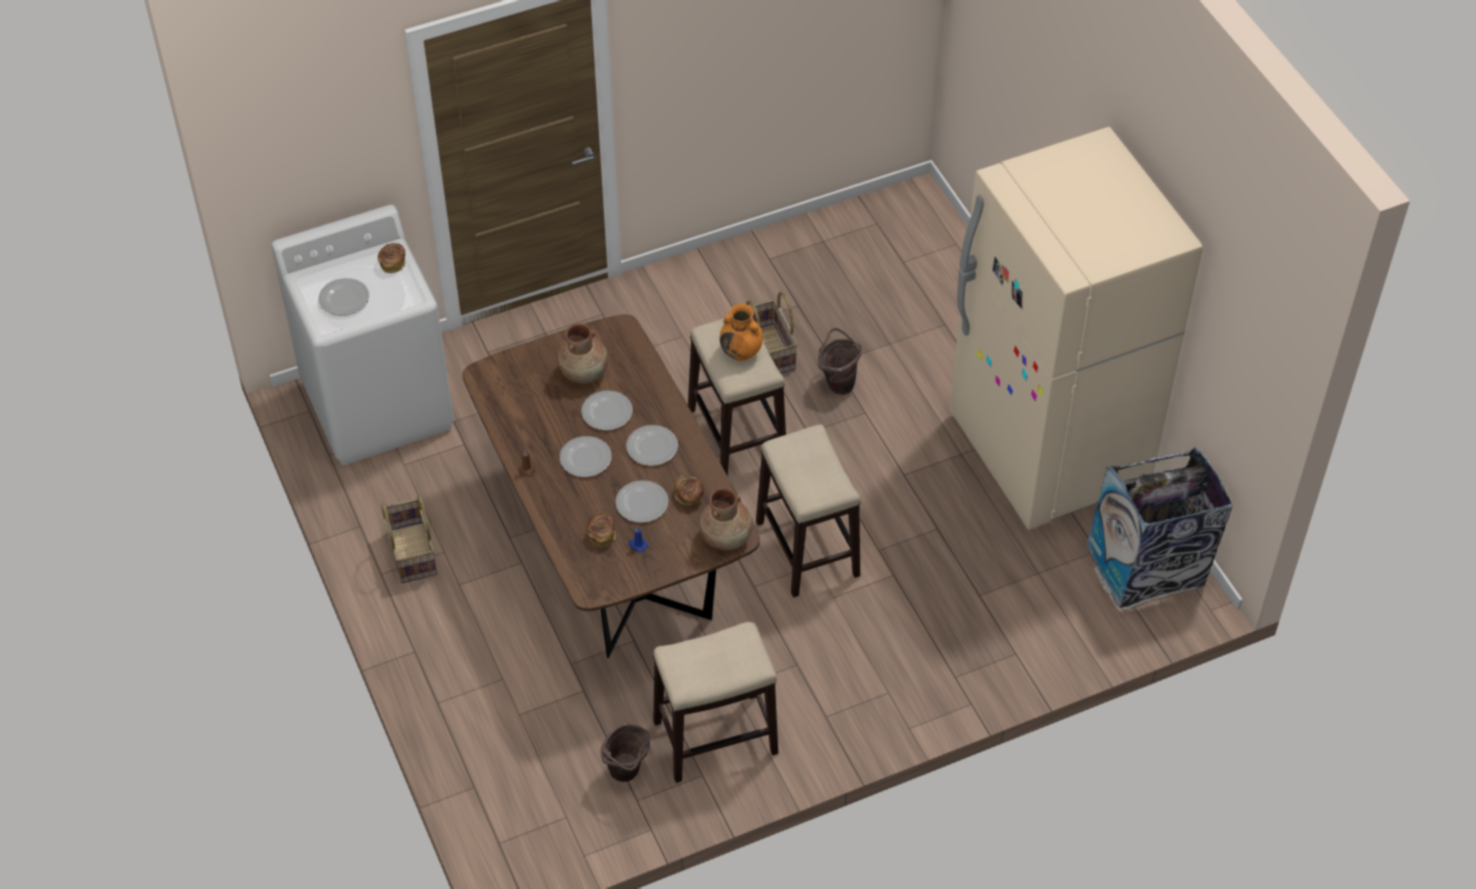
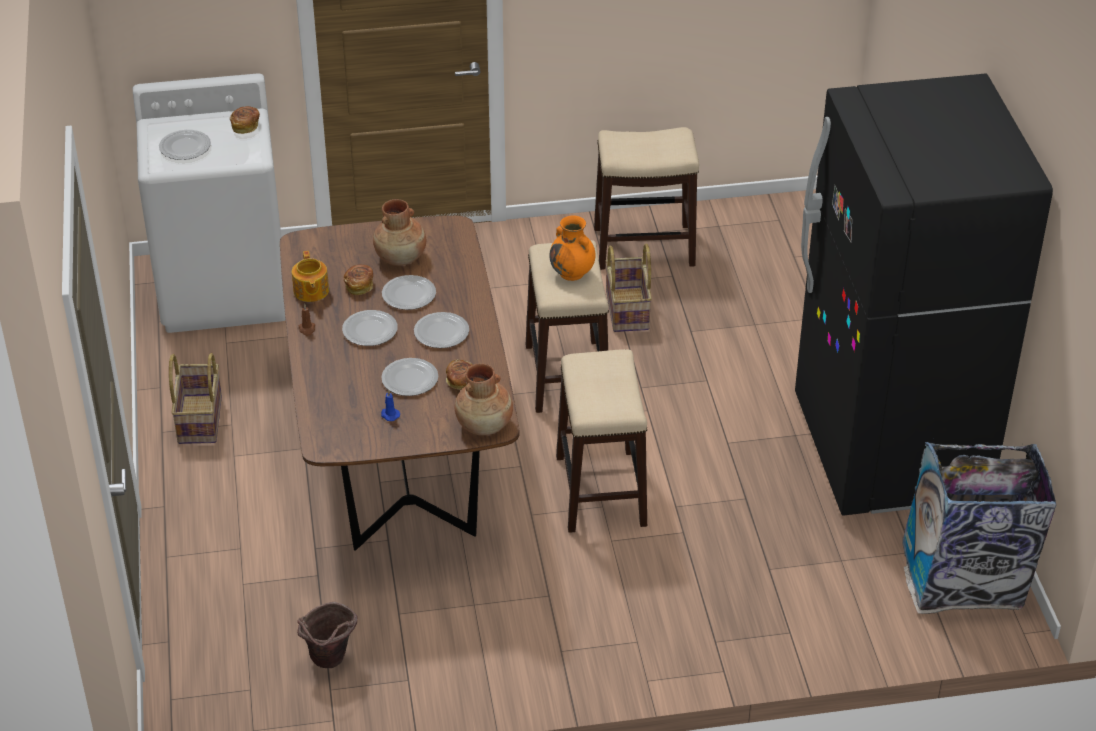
camera: 15 degrees right, 10 degrees down
(514, 427) = (310, 291): none -> teapot
(601, 535) = (356, 399): bread -> bread (359, 285)
(714, 737) = (435, 646): stool -> stool (643, 247)
(838, 382) = (688, 349): brown bucket -> none
(1048, 452) = (889, 450): beige fridge -> black fridge

